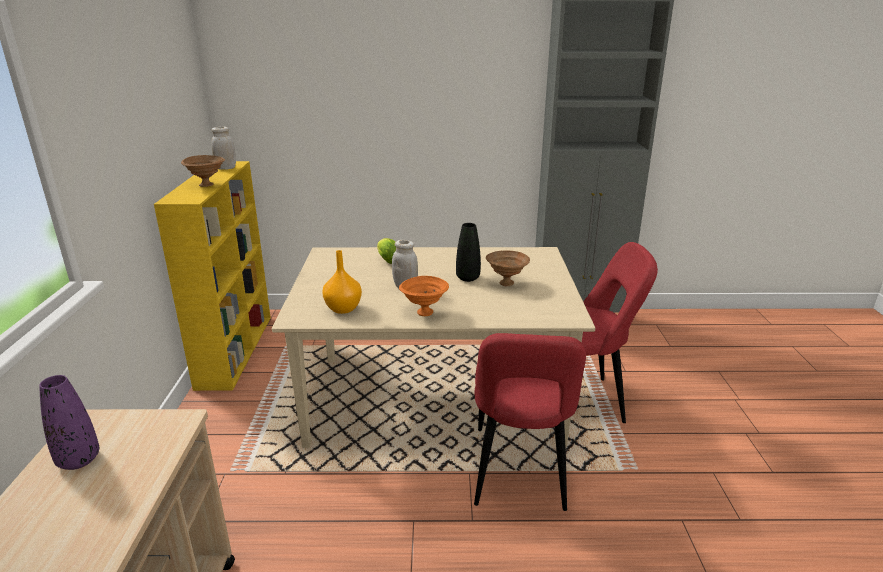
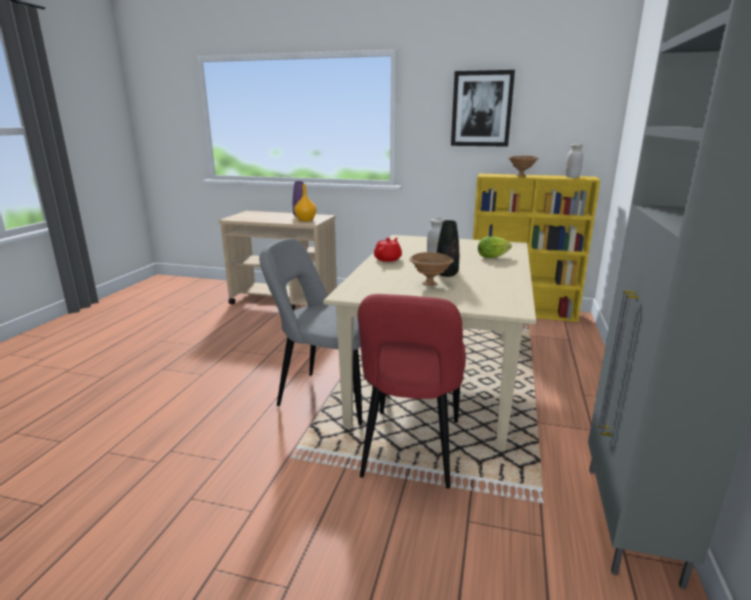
camera: 105 degrees right, 5 degrees down
(127, 104) = (481, 109): none -> picture
(343, 309) = (406, 245): orange vase -> orange vase (305, 220)
(423, 312) = (388, 259): orange bowl -> red teapot
(519, 472) = (328, 396): red chair -> grey chair

